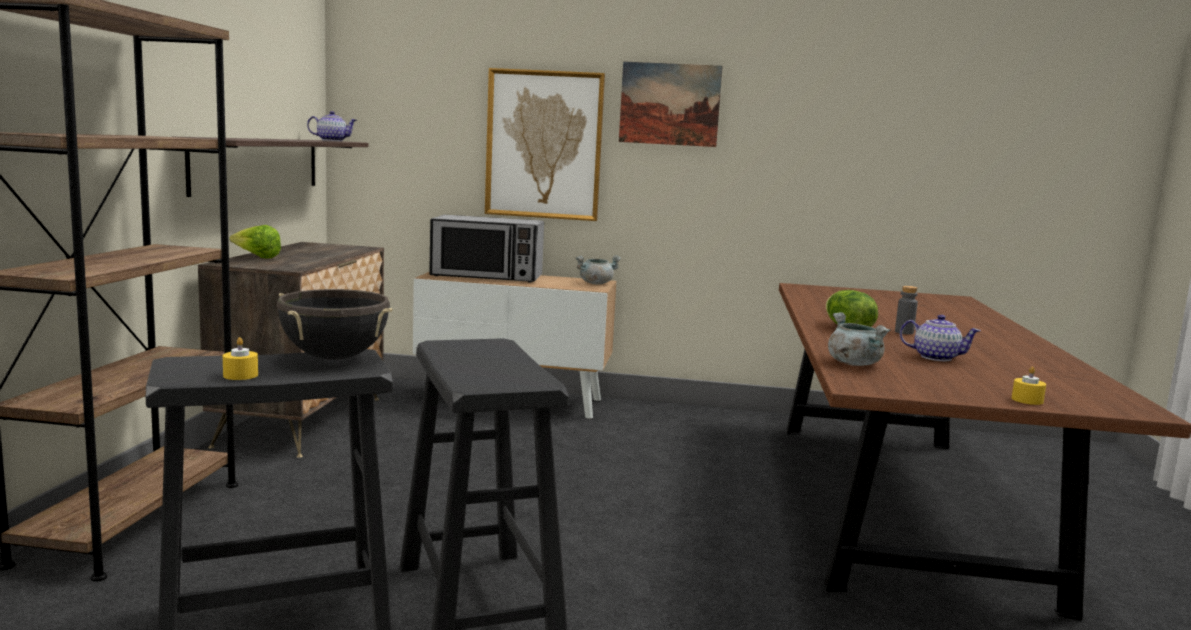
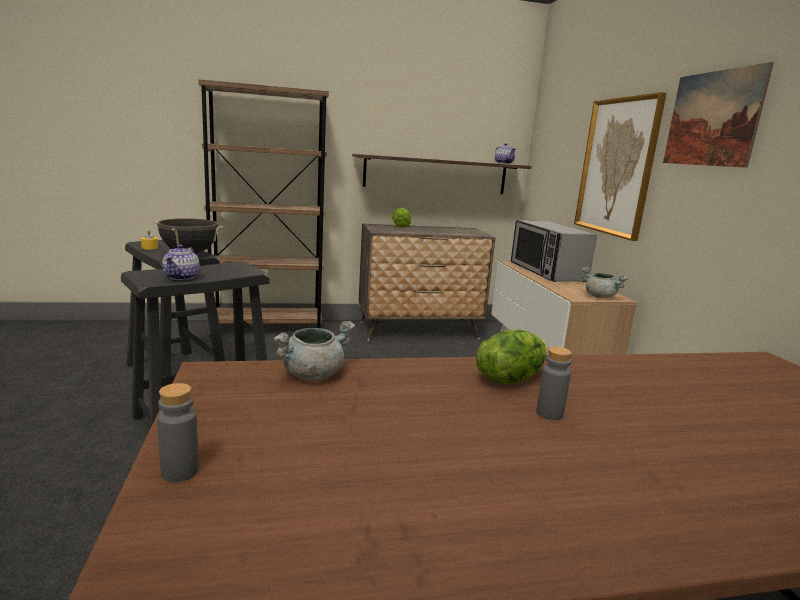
camera: 70 degrees right, 5 degrees up
(935, 357) = (400, 424): teapot -> teapot (182, 277)
(1027, 400) = (180, 471): yellow candle -> grey bottle

